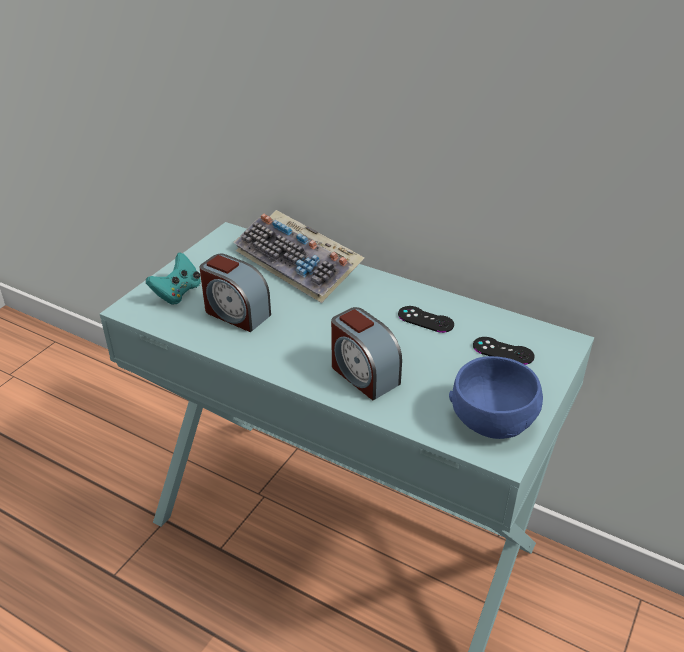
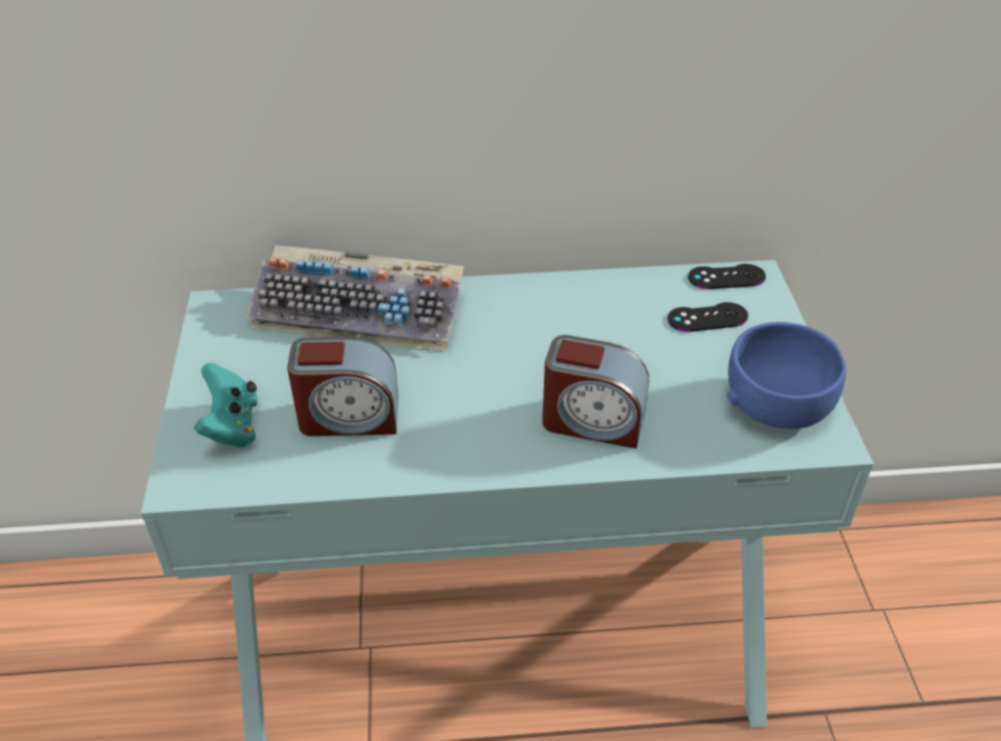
camera: 35 degrees left, 5 degrees up
(425, 319) = (589, 317): black game controller -> black game controller (726, 277)

